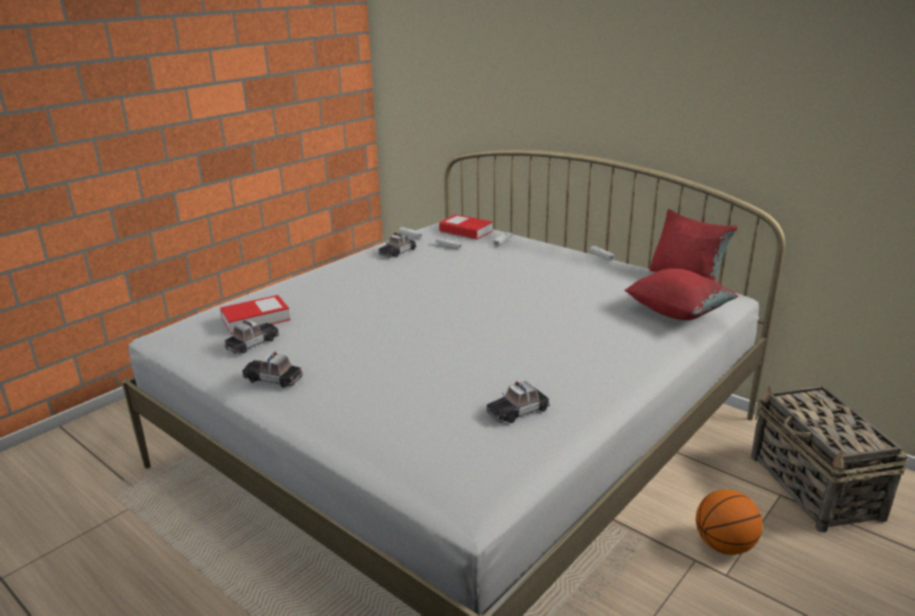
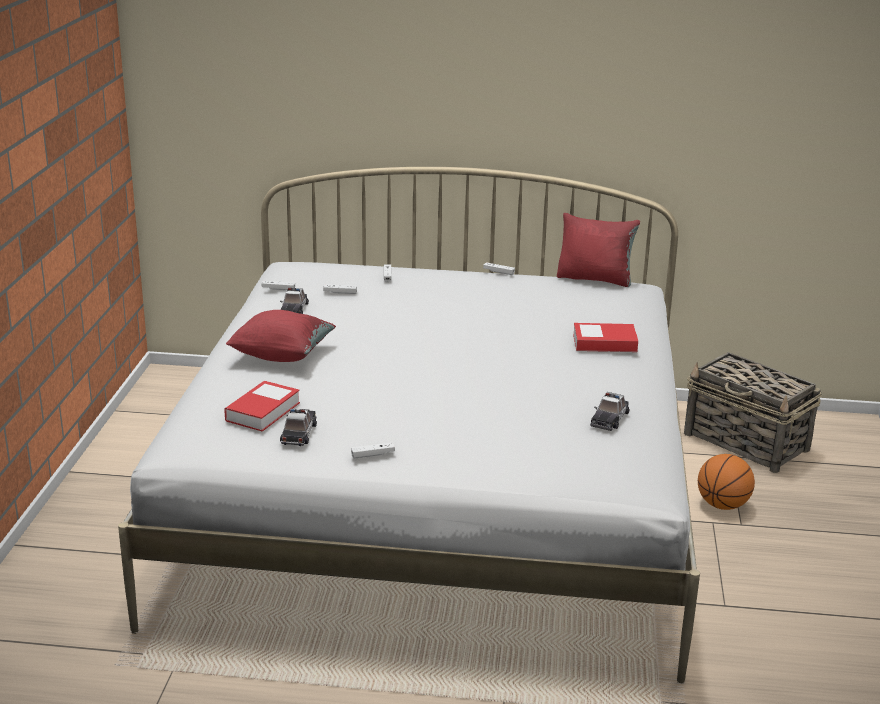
camera: 35 degrees left, 0 degrees up
(273, 378) = (373, 455): toy car -> white game controller
(466, 231) = (331, 272): book -> book (604, 343)
(677, 312) = (625, 311): red pillow -> red pillow (282, 355)

